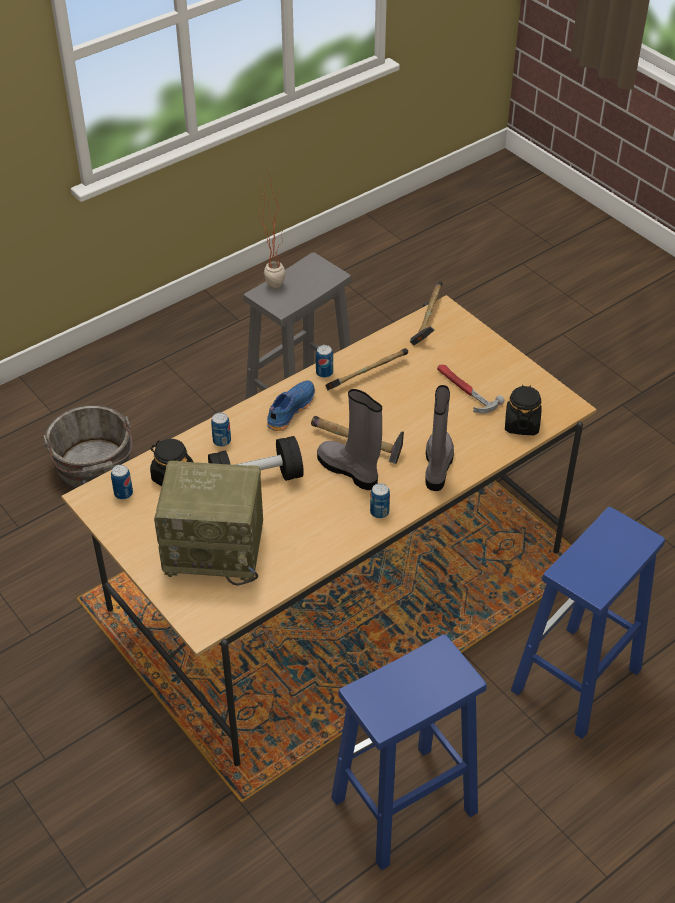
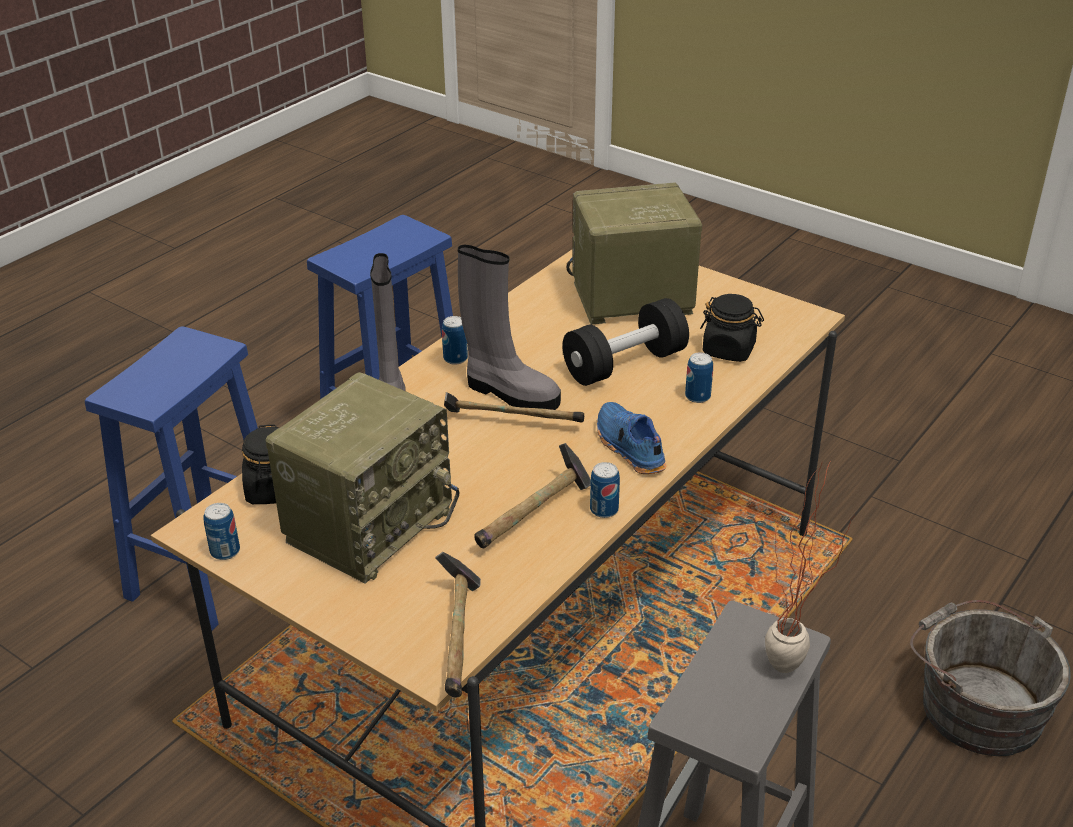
camera: 165 degrees right, 10 degrees down
(123, 493) = (775, 327): can -> can (225, 551)
(289, 410) = (628, 448): blue shoe -> blue shoe turned 135 degrees clockwise
(465, 391) = (369, 523): hammer -> radio

